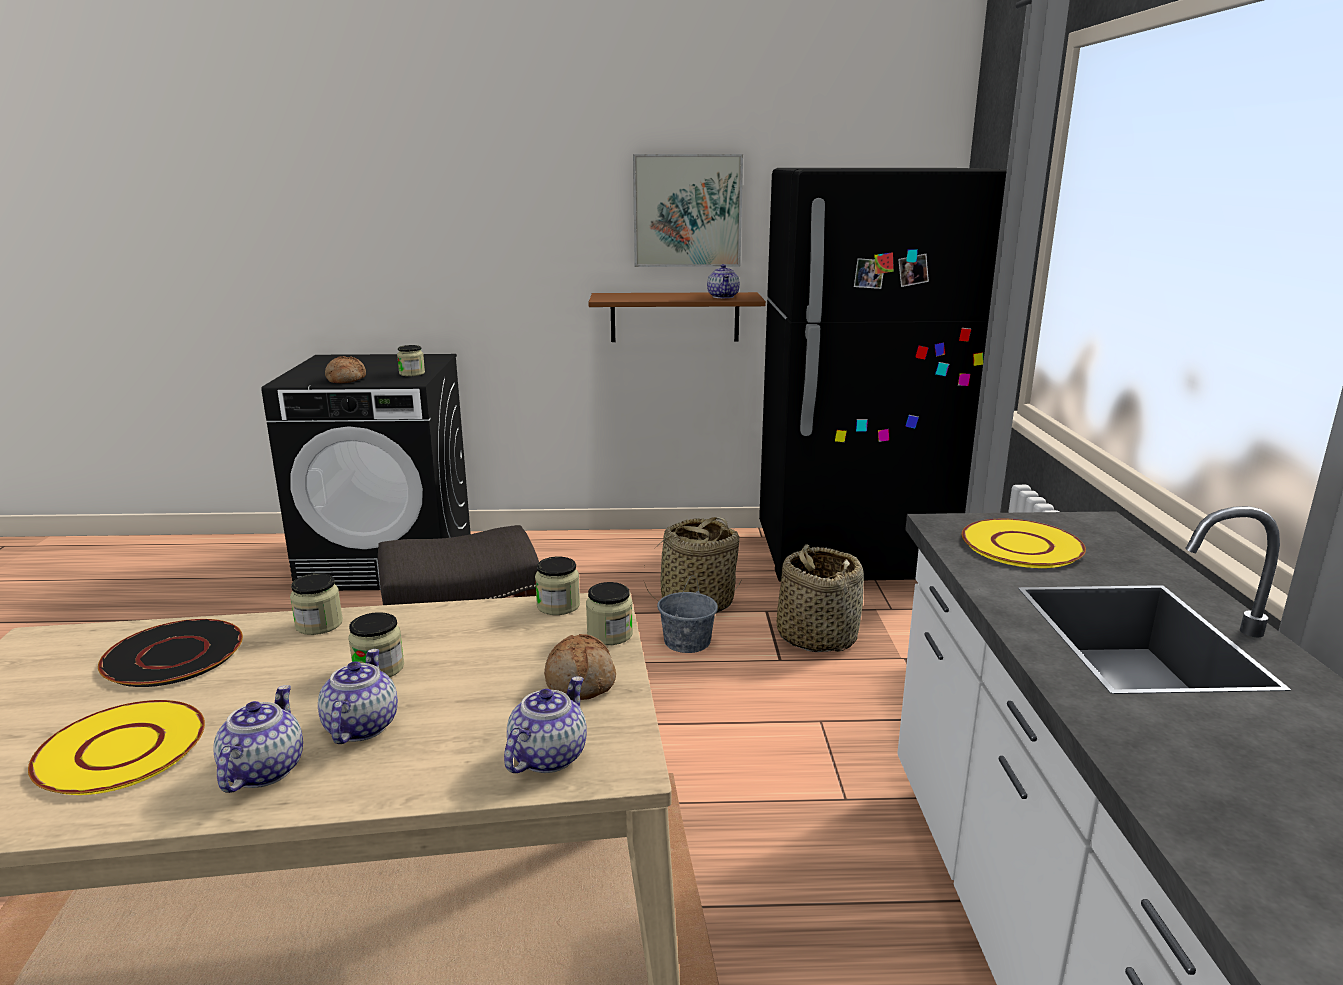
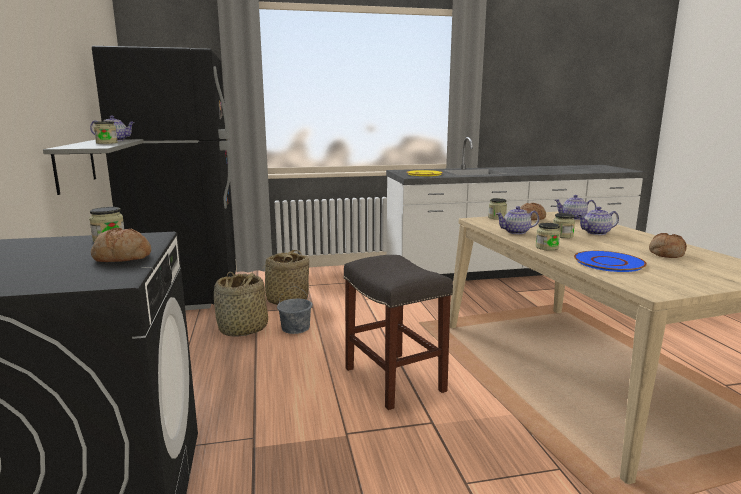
camera: 100 degrees left, 5 degrees down
(122, 749) = (665, 253): yellow plate -> bread
(174, 654) = (608, 262): black plate -> blue plate
(263, 770) = (635, 238): teapot -> teapot (516, 232)
(558, 606) = (483, 223): jar -> jar (107, 143)
(675, 317) = (74, 165): brown shelf -> grey shelf
(687, 211) = (64, 73): picture -> none

